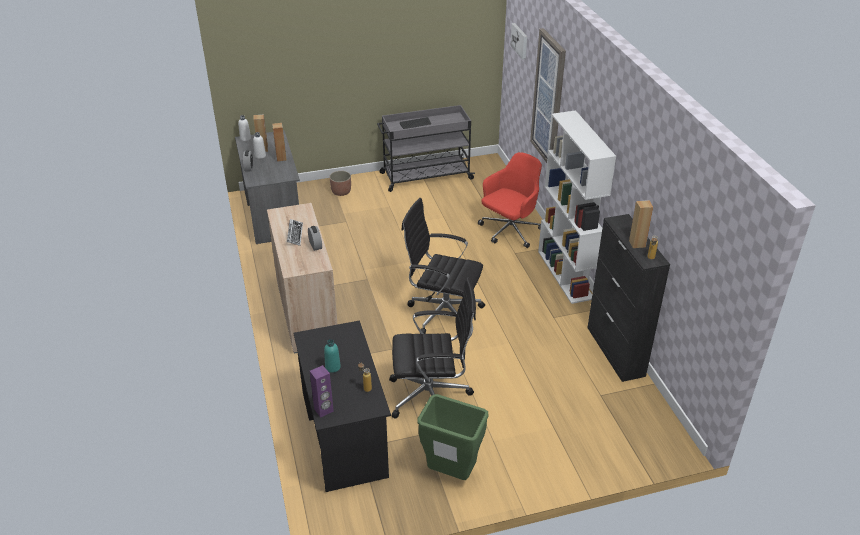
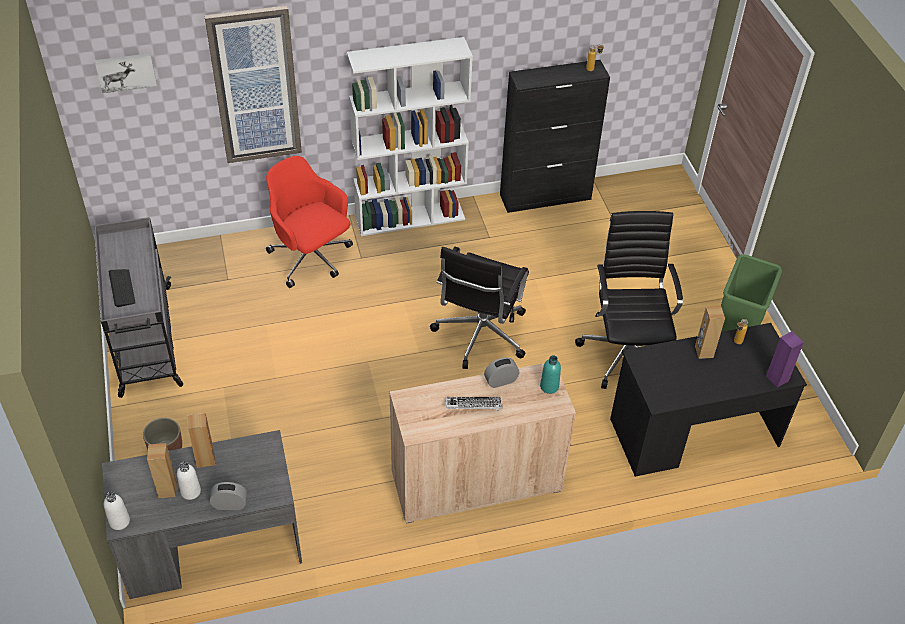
camera: 90 degrees left, 10 degrees up
(332, 367) = (708, 373): turquoise bottle -> turquoise bottle (549, 386)
(637, 244) = (566, 74): brown speaker -> brown speaker (703, 352)

